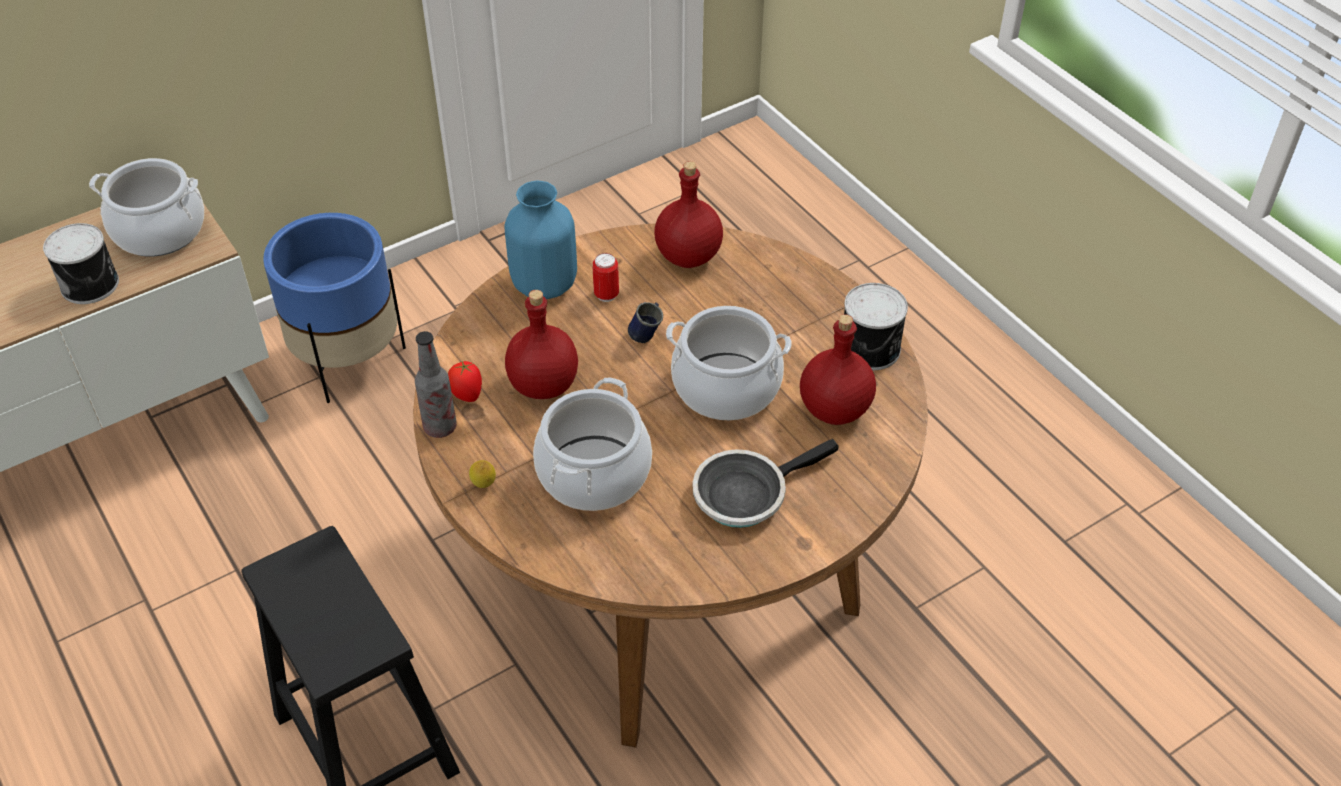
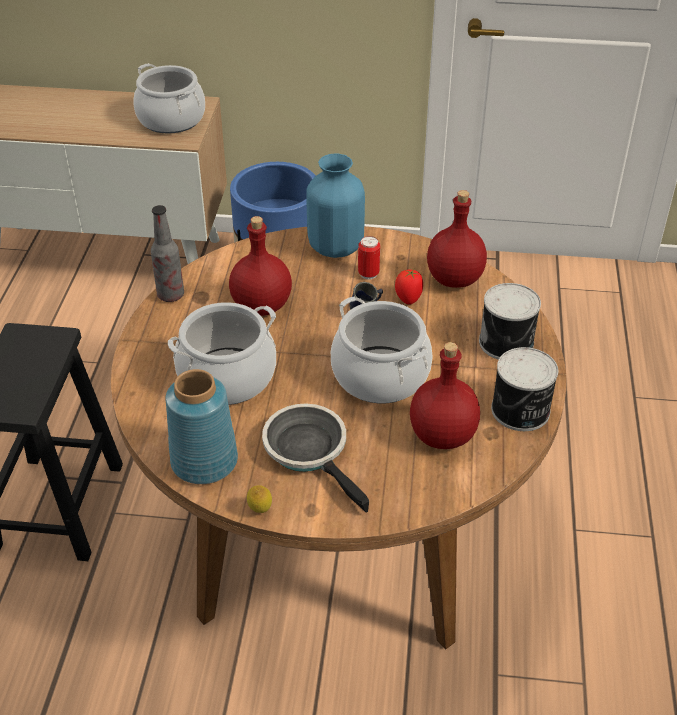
camera: 40 degrees right, 5 degrees down
(91, 284) = (105, 130): can -> can (507, 343)
(466, 395) = (208, 286): tomato -> tomato (408, 299)
(484, 486) = (153, 344): lemon -> lemon (260, 510)
(666, 562) = (204, 460): none -> blue vase
(746, 493) = (310, 451): frying pan -> frying pan turned 45 degrees clockwise

